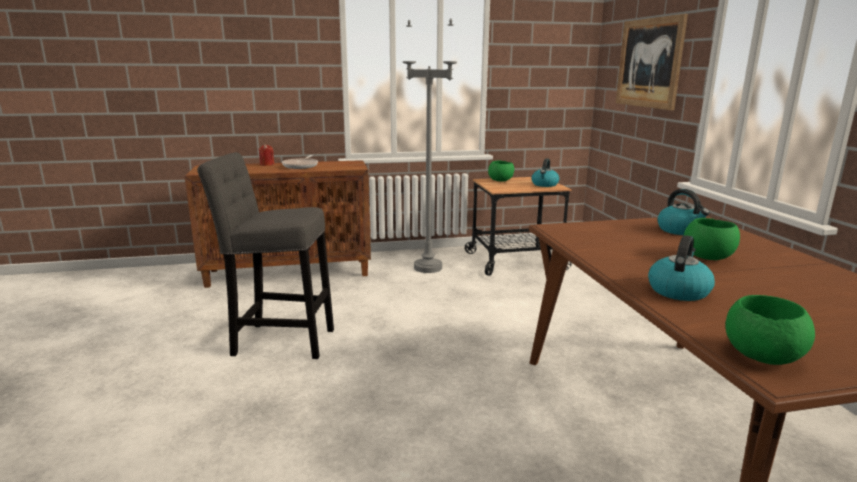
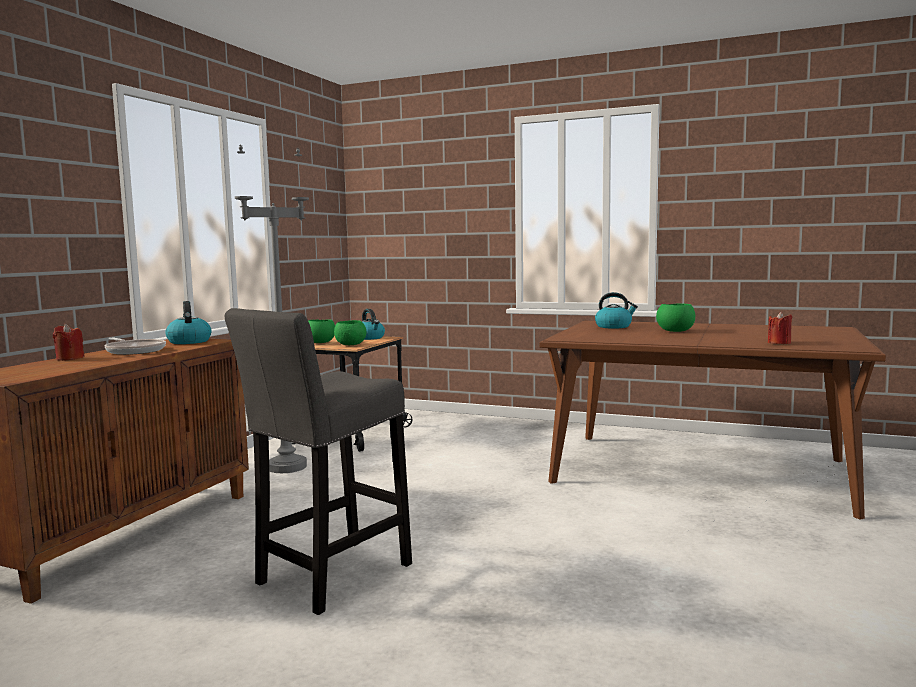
camera: 55 degrees left, 10 degrees down
(649, 63) = (434, 207): picture -> none
(678, 290) = (729, 341): kettle -> kettle (189, 341)
(723, 318) = (779, 343): none -> red candle
(760, 355) = (833, 347): green bowl -> green bowl (350, 345)

